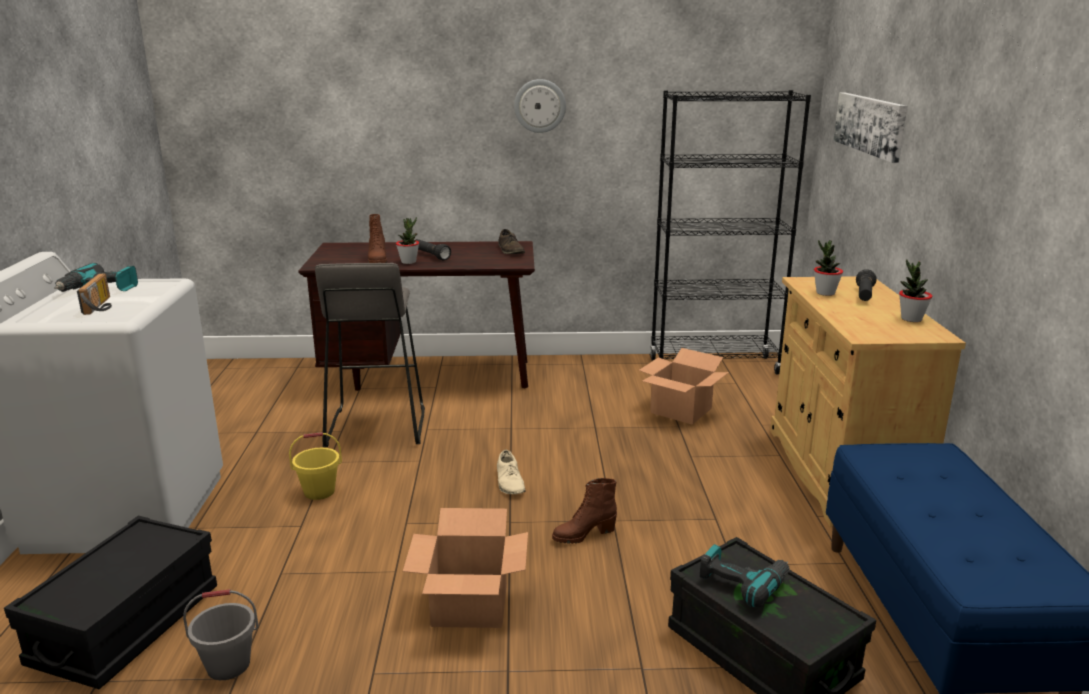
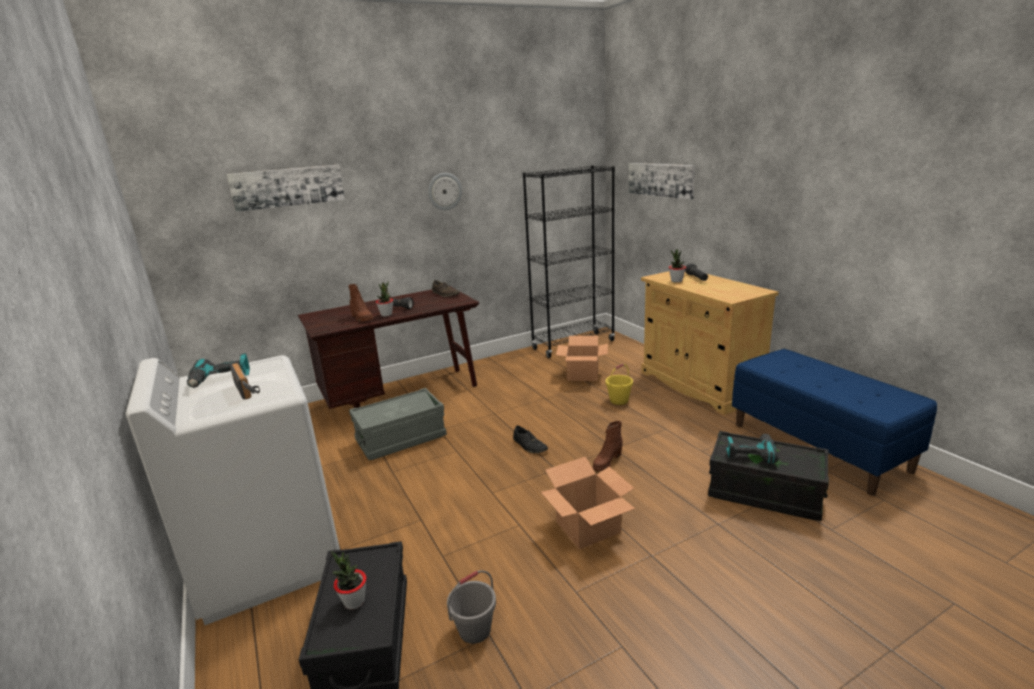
camera: 25 degrees left, 0 degrees up
(319, 491) = (408, 493): yellow bucket -> yellow bucket (619, 400)
(328, 78) = (288, 187): none -> picture
(375, 427) = (401, 438): grey stool -> grey storage box
(510, 482) = (530, 446): beige shoe -> black shoe
(911, 319) = (737, 285): potted plant -> potted plant (354, 602)

